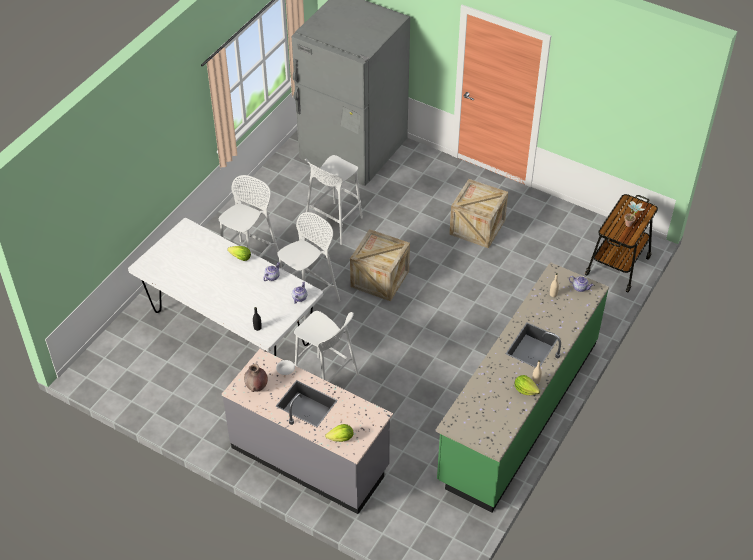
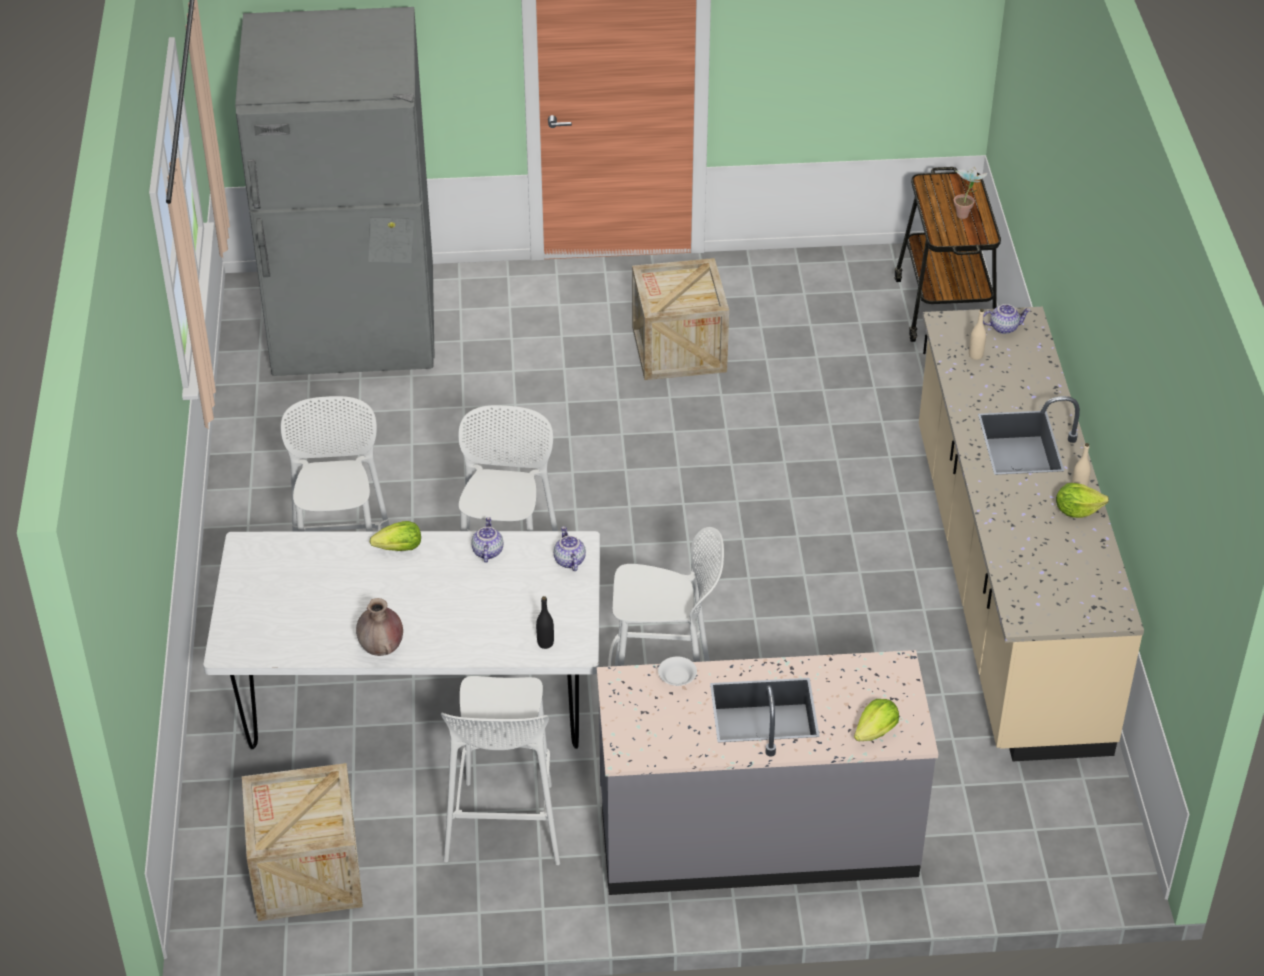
camera: 35 degrees left, 5 degrees down
(257, 387) = (656, 729): brown vase -> brown vase (382, 649)
(334, 223) = (435, 450): white stool -> white stool (504, 826)
(380, 279) = (598, 501): crate -> crate (307, 872)
(518, 410) = (1006, 586): green counter -> beige counter

